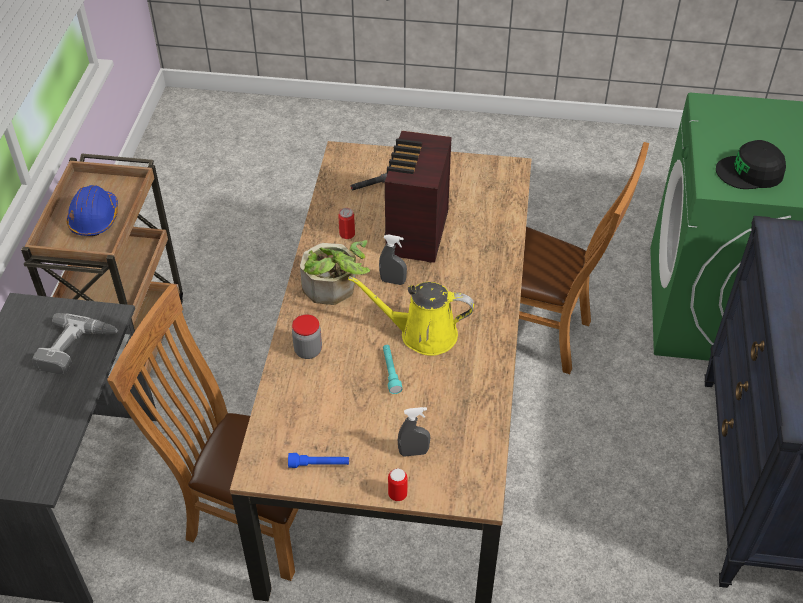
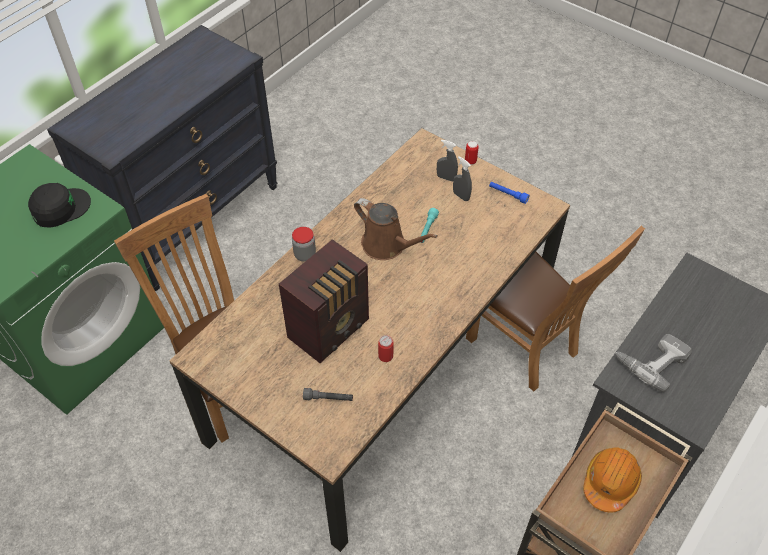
camera: 150 degrees left, 5 degrees up
(94, 219) = (610, 482): blue hard hat -> orange hard hat
(308, 350) = (475, 269): jar -> jar (305, 255)
(334, 289) = (427, 308): potted plant -> none
(393, 281) = (379, 295): grey spray bottle -> grey spray bottle (461, 196)
(422, 334) = (387, 245): yellow watering can -> brown watering can
(750, 172) = (60, 208): black cap -> black cap turned 60 degrees counterclockwise

